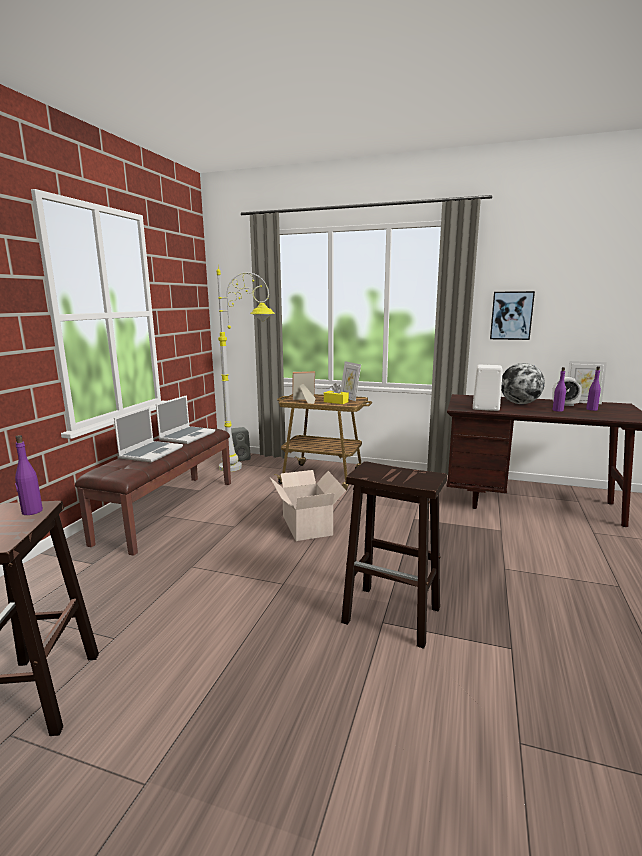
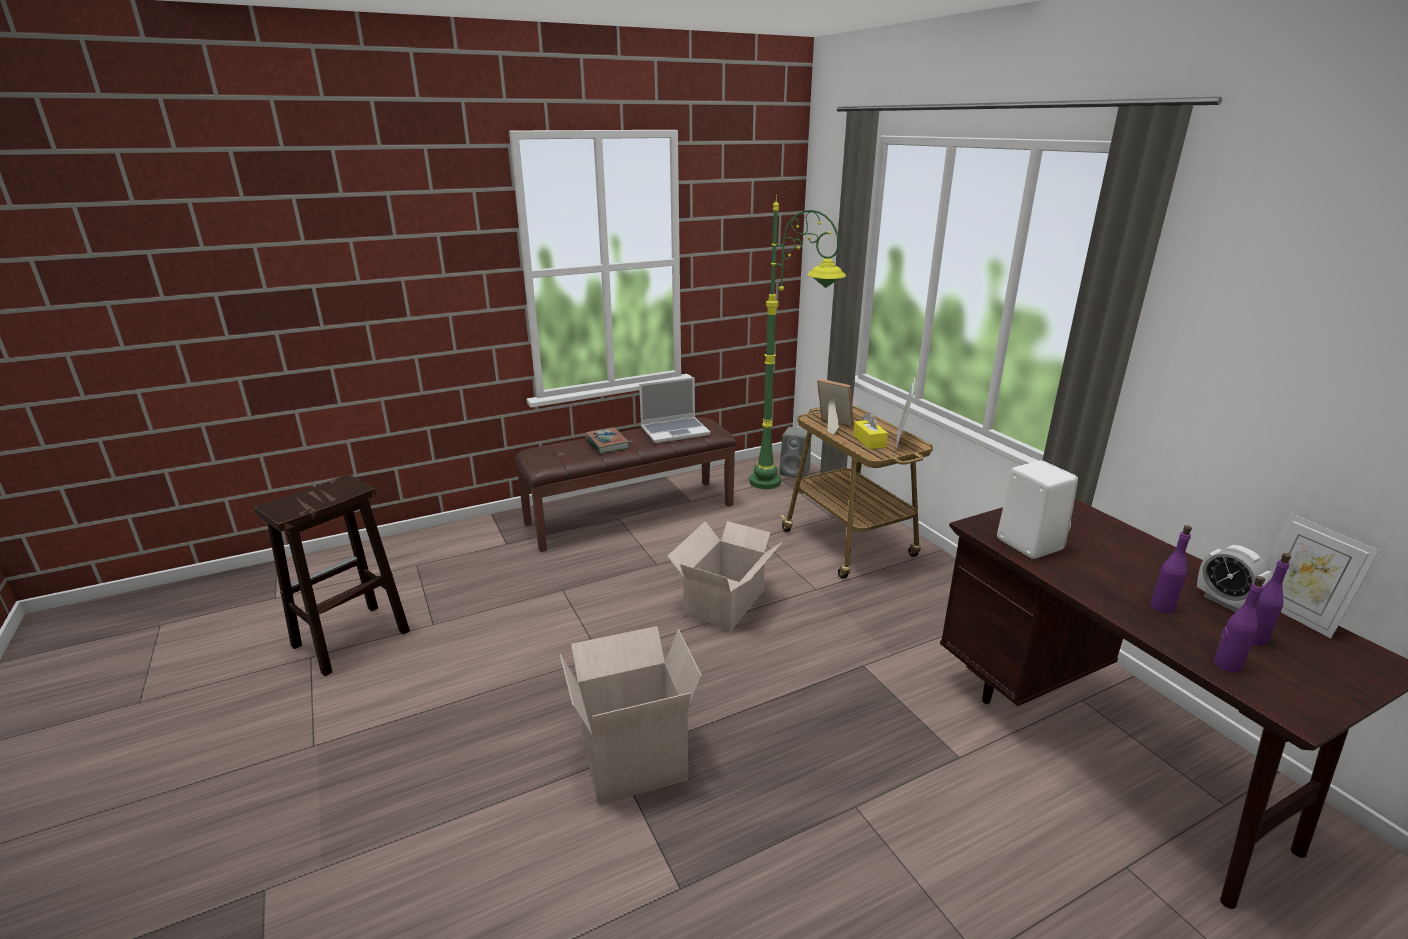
camera: 45 degrees right, 10 degrees up
(32, 511) = (344, 491): purple bottle -> purple bottle (1226, 664)
(151, 452) = (607, 443): laptop -> book
(250, 466) = (788, 489): grey floor lamp -> green floor lamp
(393, 615) = (635, 759): brown stool -> cardboard box
(511, 315) = (1228, 370): picture -> none
(519, 403) = (1128, 560): globe -> none

